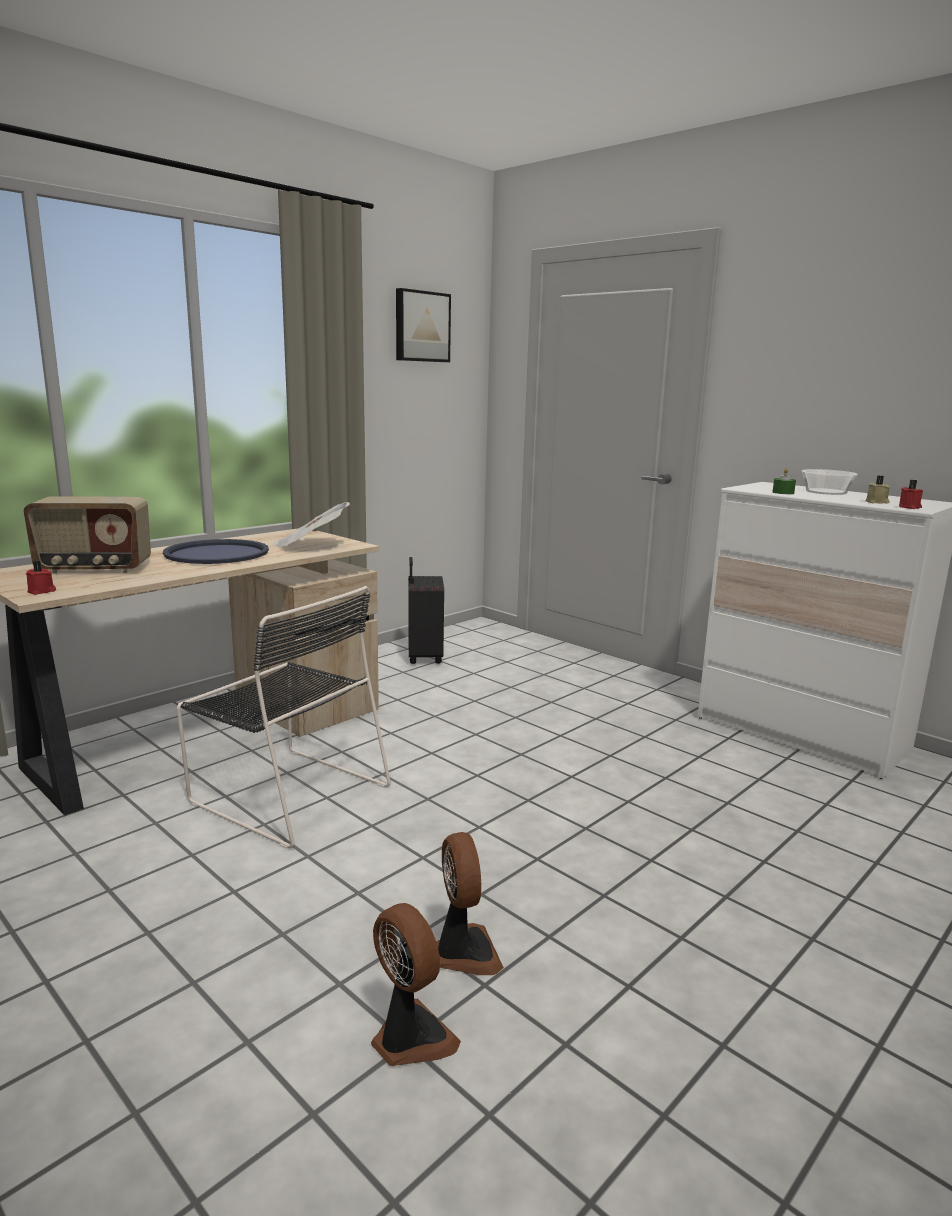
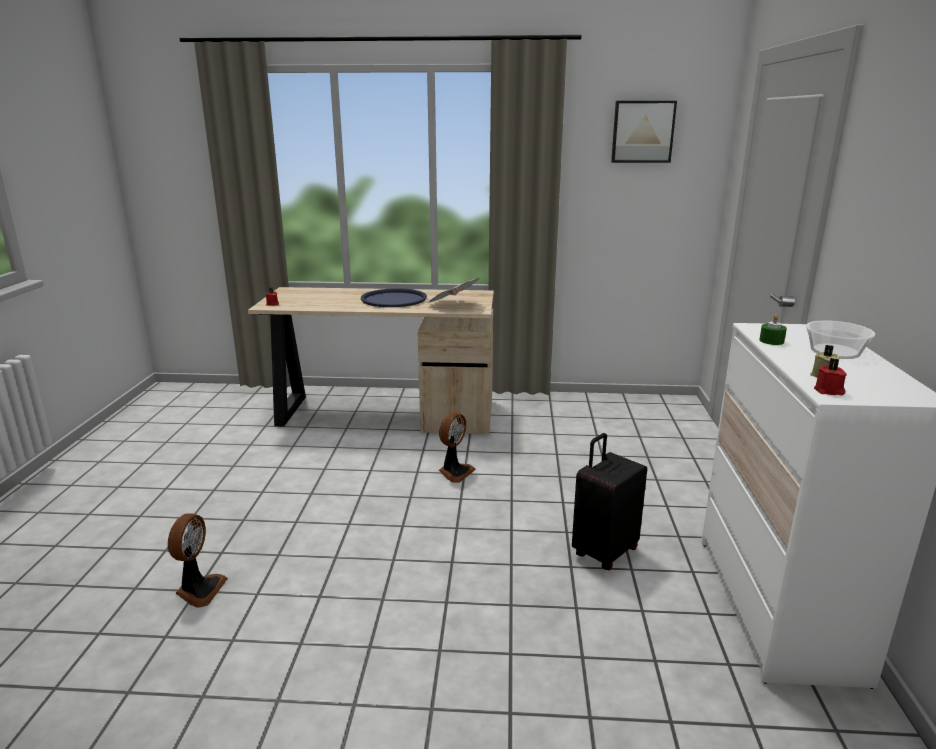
camera: 50 degrees right, 5 degrees up
(94, 569) = (322, 296): radio -> none
(286, 792) = (360, 458): black chair -> none
(423, 657) = (585, 411): black suitcase -> black suitcase (603, 552)
(463, 952) = (277, 575): fan -> fan (455, 472)

